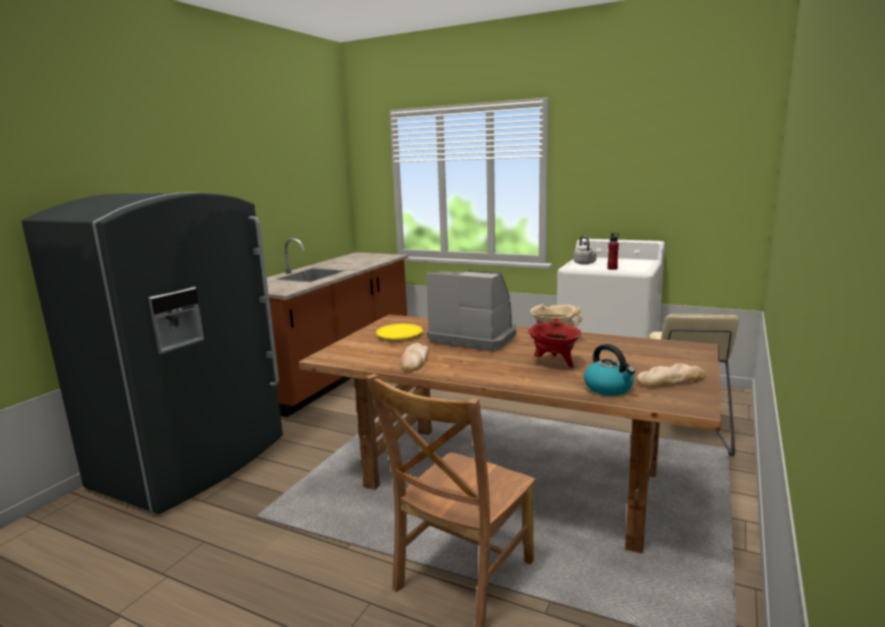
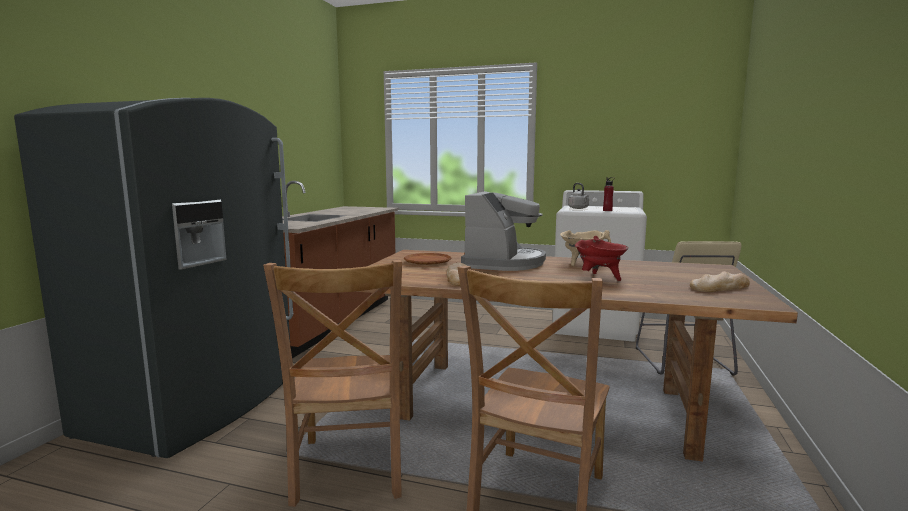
camera: 10 degrees left, 5 degrees down
(305, 537) = (349, 471): none -> brown chair
(399, 335) = (427, 262): yellow plate -> brown plate
(474, 337) = (504, 263): coffee machine -> coffee machine turned 90 degrees clockwise
(609, 388) = (670, 293): kettle -> none

